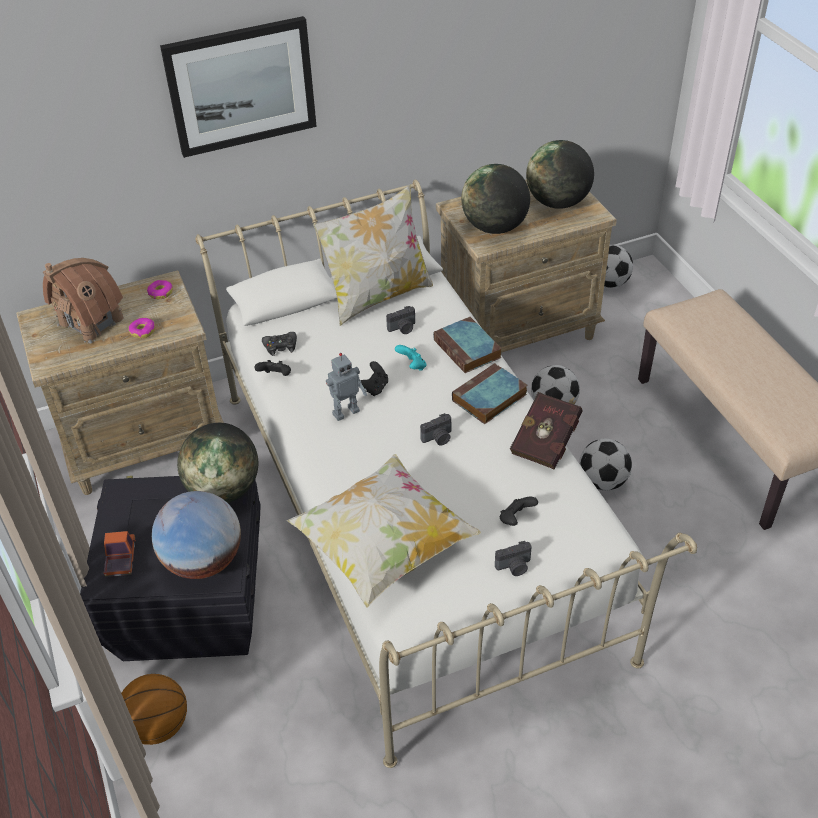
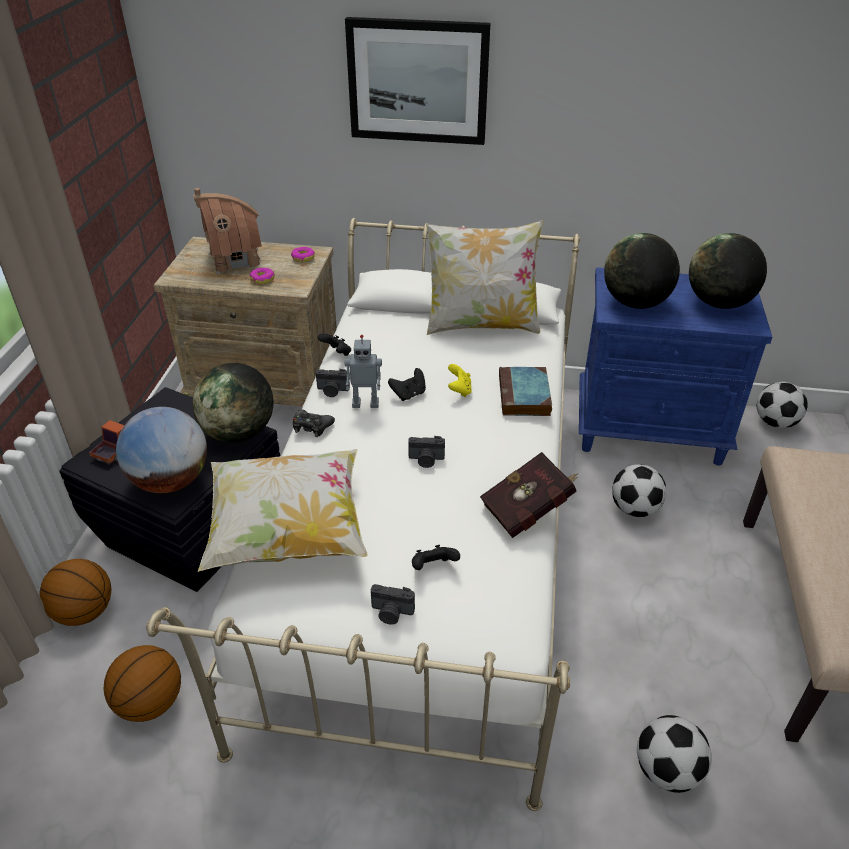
camera: 30 degrees right, 5 degrees down
(280, 346) = (363, 332): black game controller -> black game controller (312, 427)
(291, 761) = (150, 703): none -> basketball
(403, 328) = (479, 357): camera -> camera (332, 391)
(412, 366) = (459, 390): turquoise game controller -> yellow game controller
(489, 398) = (506, 446): book -> none
(519, 330) = (650, 430): beige nightstand -> blue nightstand
(602, 481) = (633, 600): football -> football (666, 770)

